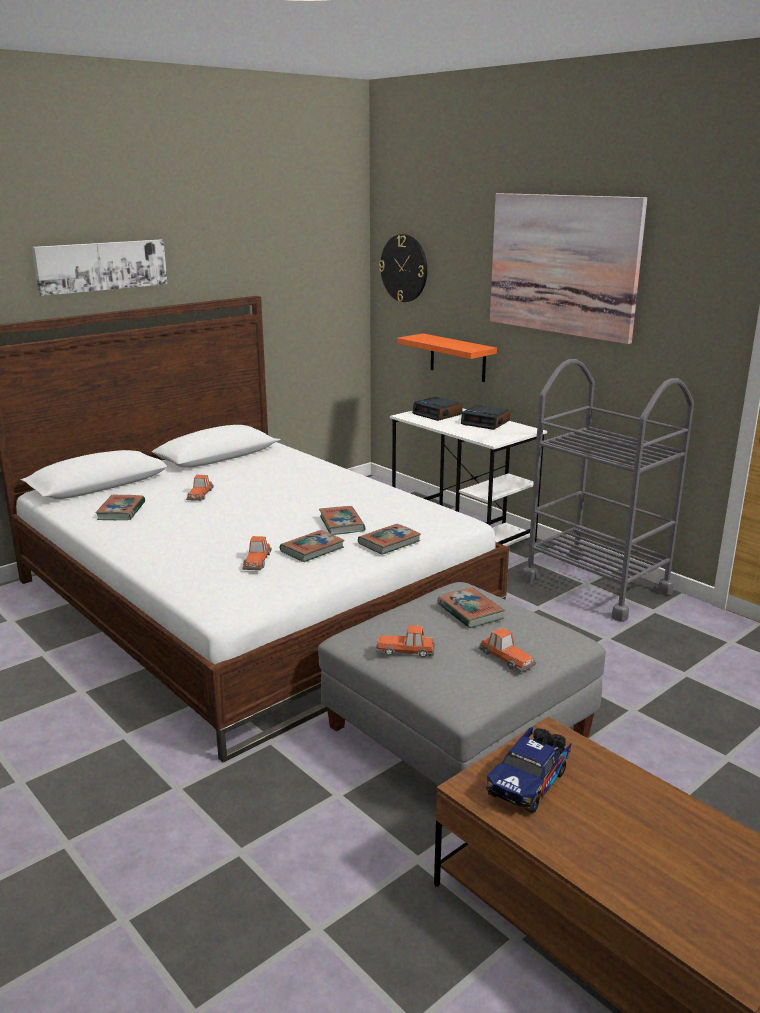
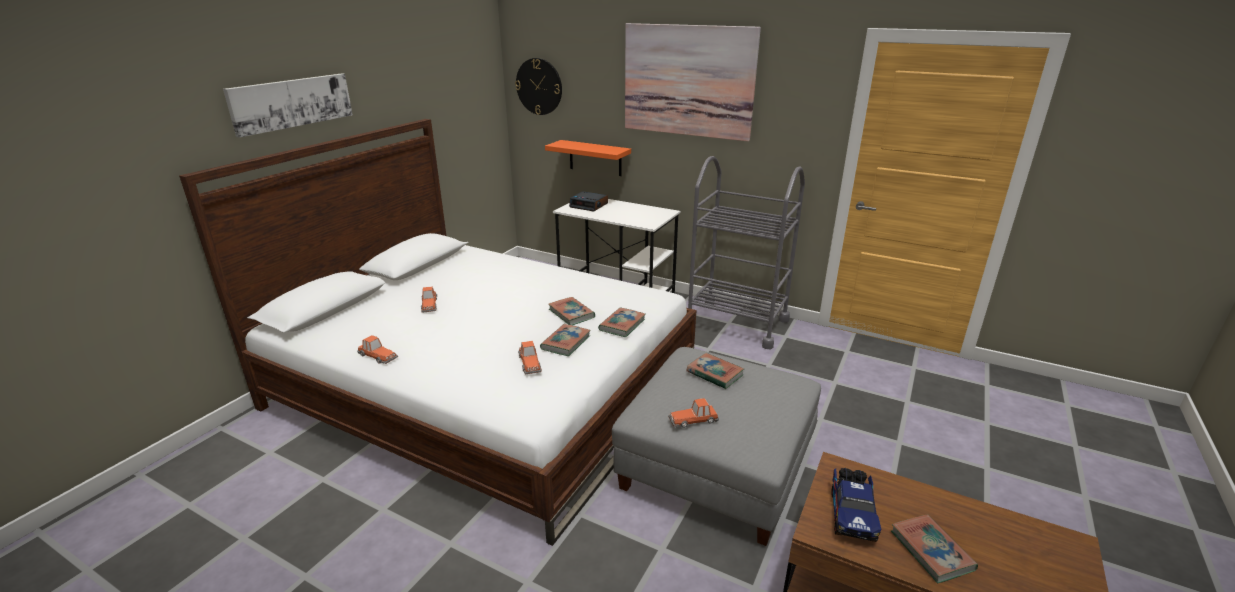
camera: 20 degrees left, 5 degrees up
(121, 511) = (367, 333): book -> book (931, 551)
(486, 423) = (631, 209): alarm clock -> none
(506, 658) = (769, 409): toy car -> toy car (377, 356)

